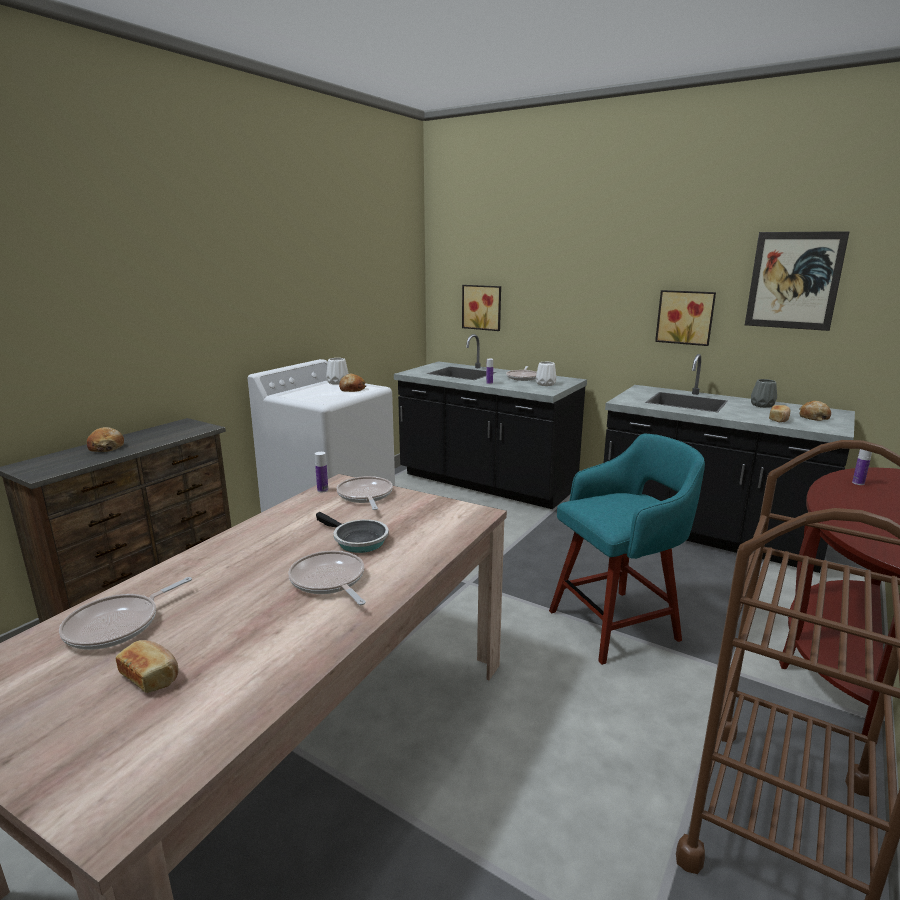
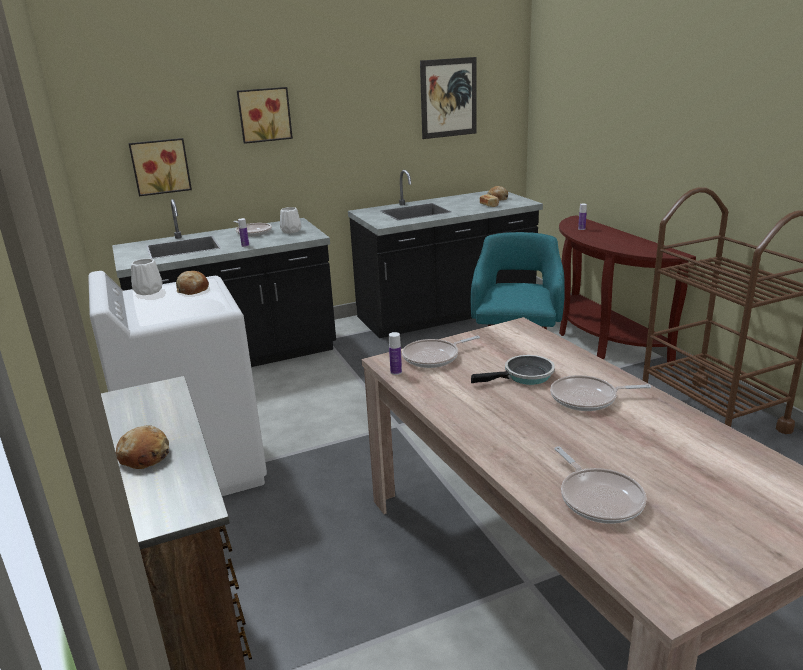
camera: 55 degrees left, 5 degrees up
(151, 676) = (690, 486): bread -> none
(365, 496) = (434, 357): frying pan -> frying pan turned 45 degrees counterclockwise
(685, 317) = (377, 140): picture -> picture (264, 114)
(762, 405) = (457, 200): grey vase -> none

